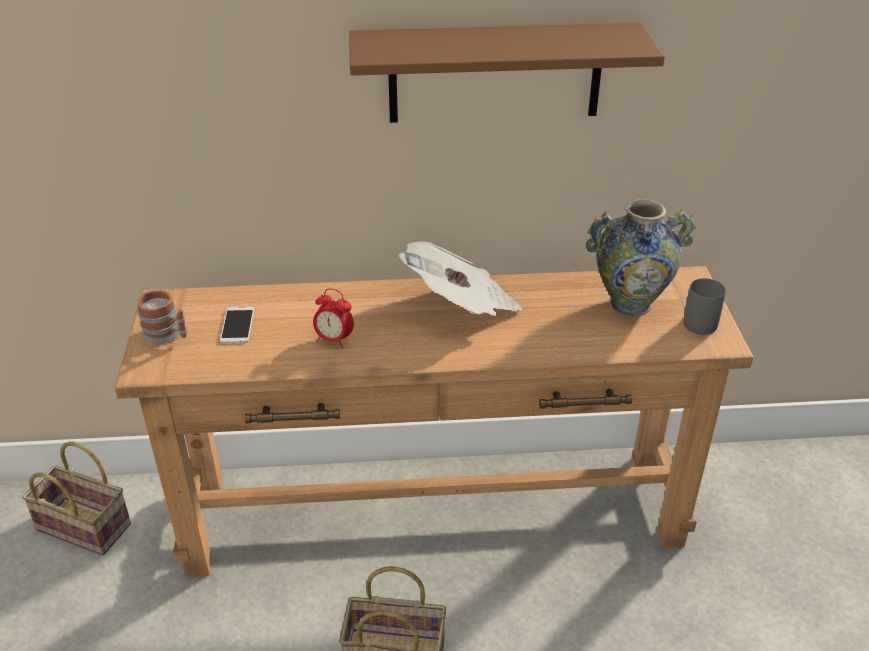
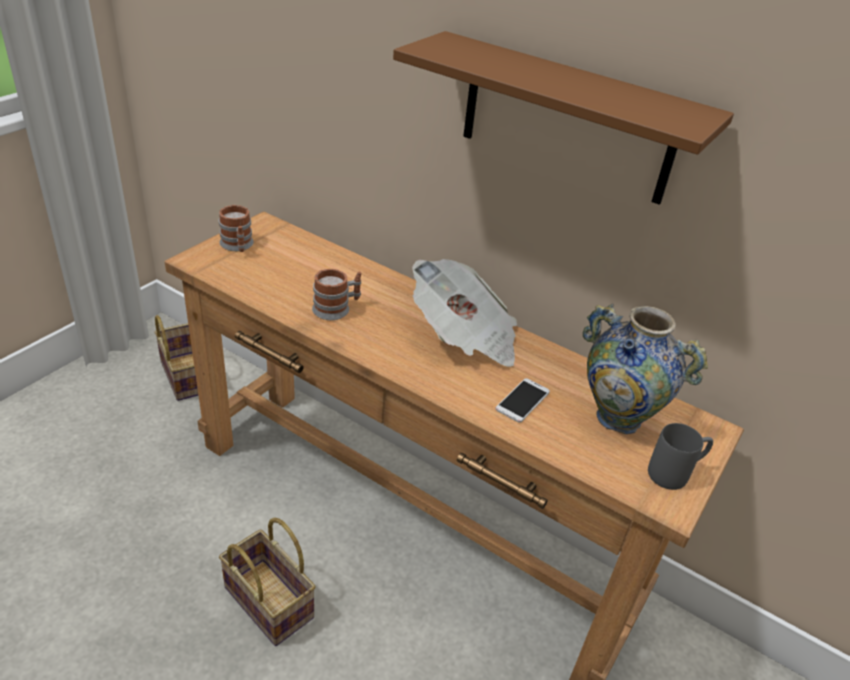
camera: 35 degrees right, 0 degrees up
(237, 325) = (287, 264): phone -> phone (522, 400)
(334, 340) = (337, 308): alarm clock -> mug

